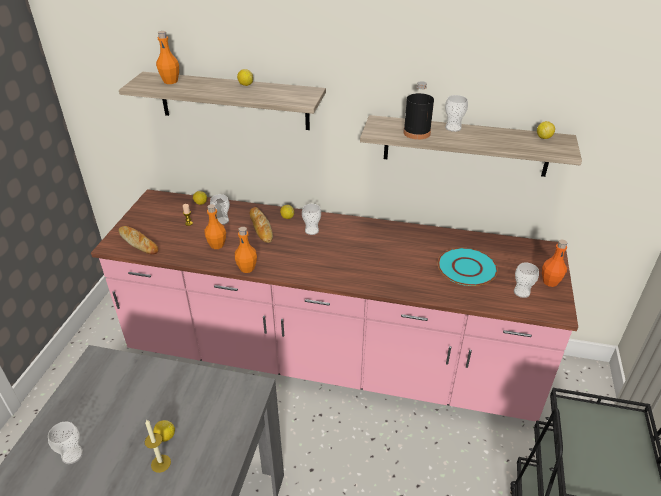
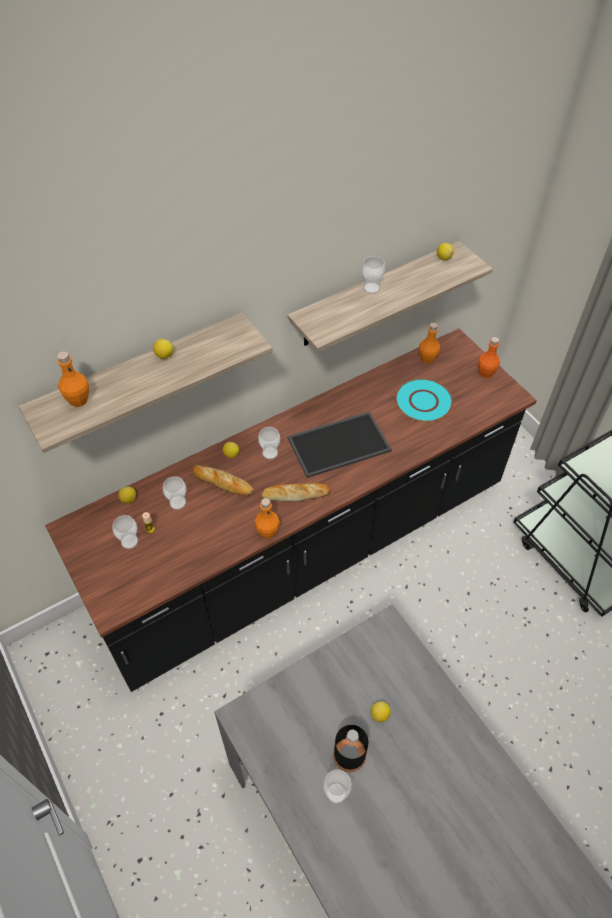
camera: 45 degrees left, 15 degrees up
(138, 242) = (132, 586): bread -> bread (295, 494)
(161, 463) = (402, 734): candle -> none
(217, 245) = (209, 530): orange bottle -> orange bottle (427, 359)
(330, 358) = (306, 549): pink counter -> black counter
(365, 253) = (339, 443): none -> tray
(416, 133) = (353, 312): black bottle -> black bottle (349, 754)
(521, 292) = (478, 396): cup -> cup (129, 541)

